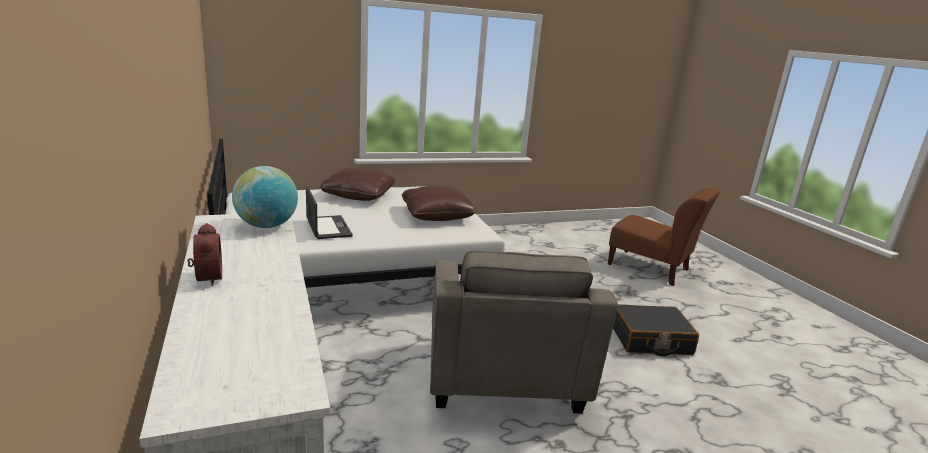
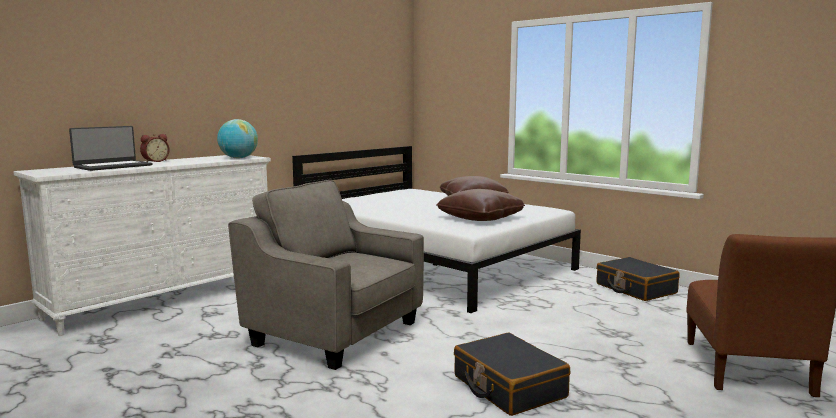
camera: 65 degrees right, 10 degrees down
(327, 227) = (387, 206): laptop -> laptop (113, 166)
(502, 377) = (336, 333): grey armchair -> grey armchair turned 60 degrees clockwise
(505, 236) = (635, 289): none -> black suitcase

